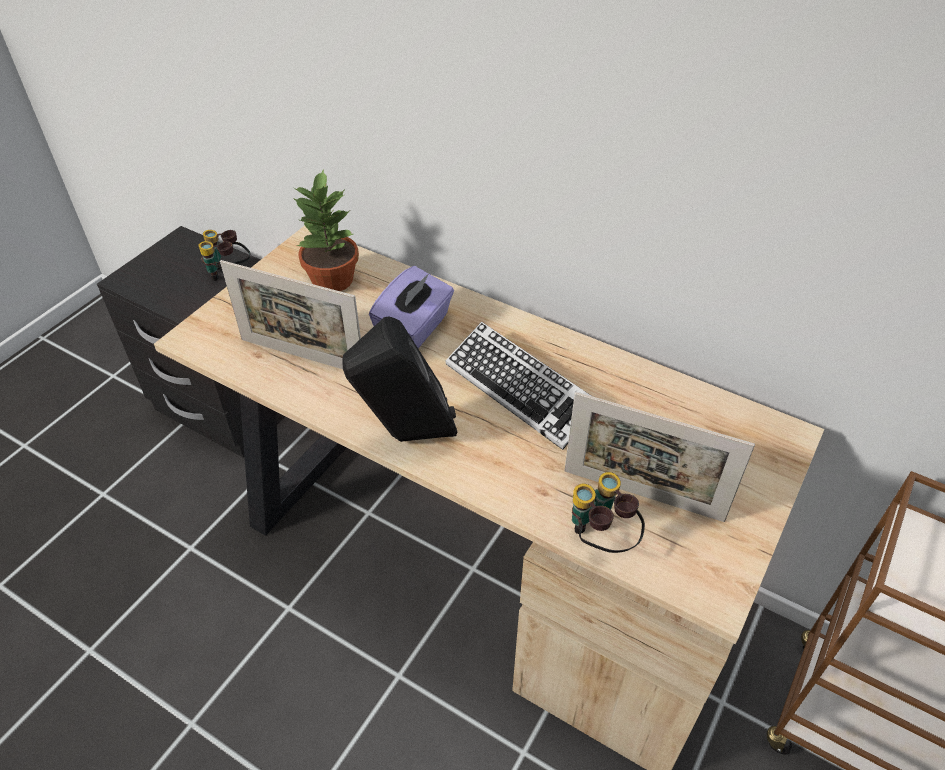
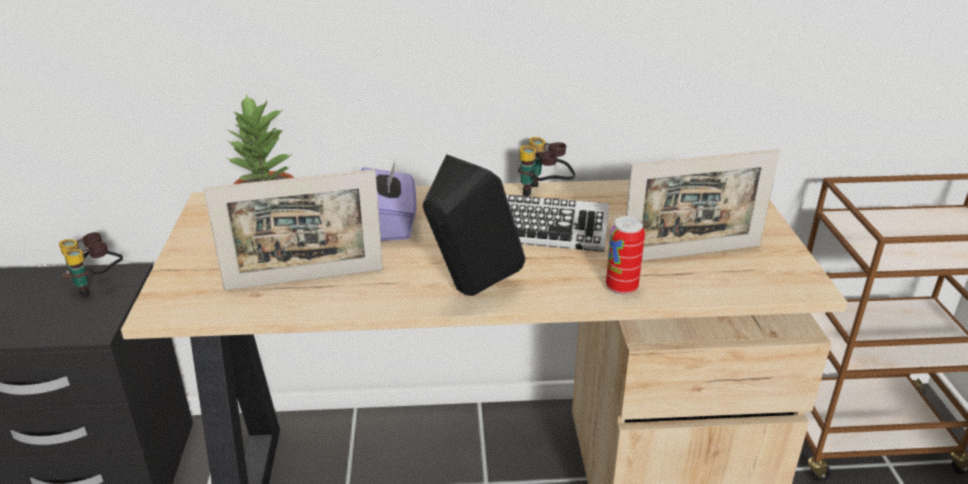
camera: 35 degrees left, 15 degrees down
(535, 498) = (621, 287): none -> can
(600, 540) = (697, 290): binoculars -> binoculars (544, 194)

